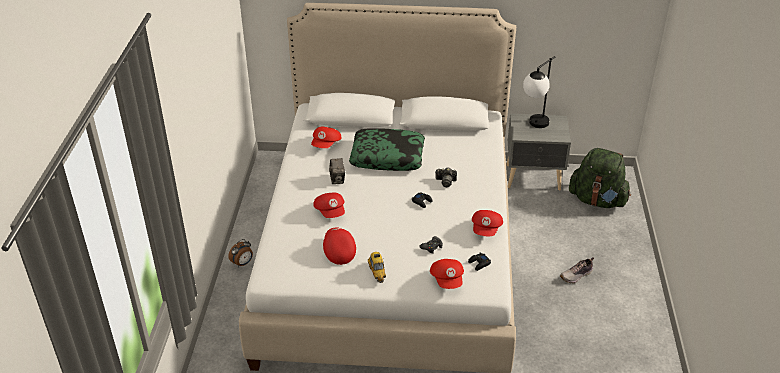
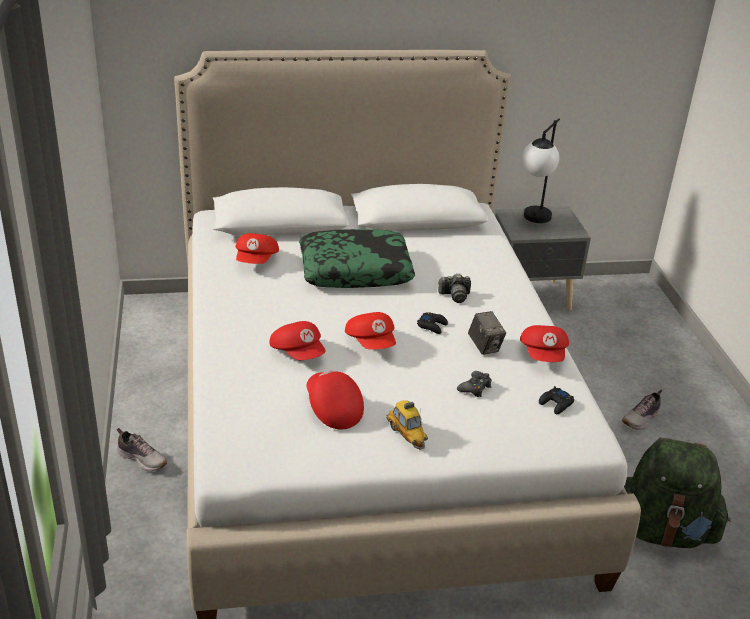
camera: 15 degrees left, 5 degrees down
(243, 263) = (142, 459): alarm clock -> shoe
(337, 179) = (291, 306): camera -> camera (484, 346)
(447, 280) = (520, 433): red cap -> red cap (371, 342)
(597, 200) = (624, 318): green backpack -> green backpack (662, 531)

